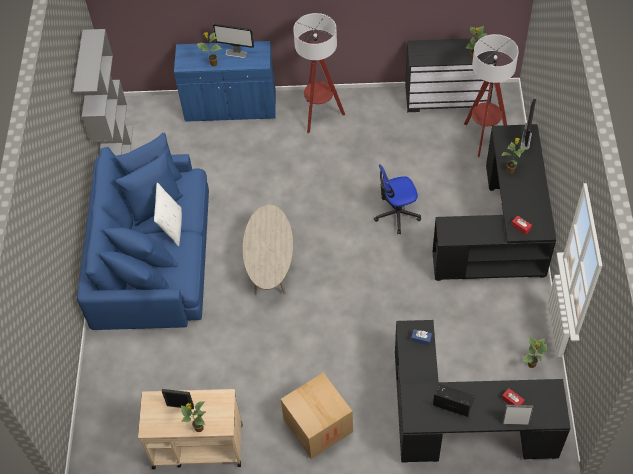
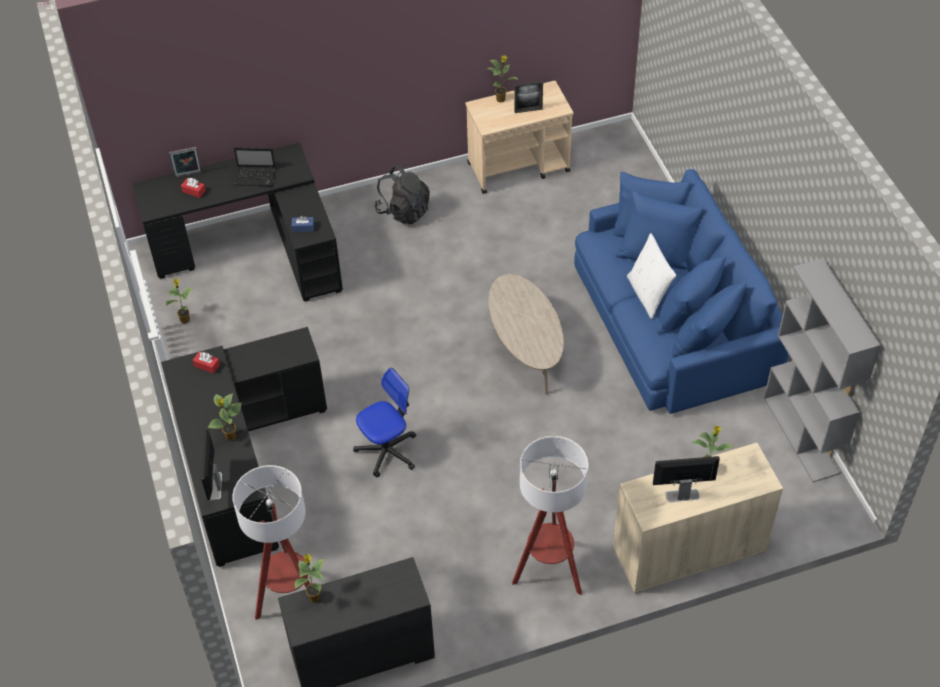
camera: 160 degrees right, 5 degrees down
(230, 107) = (689, 549): blue cabinet -> beige cabinet
(318, 426) = (403, 211): cardboard box -> black backpack

